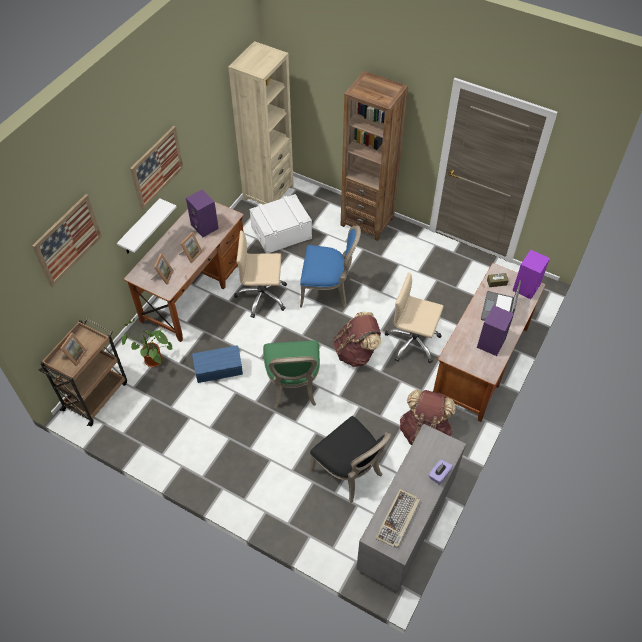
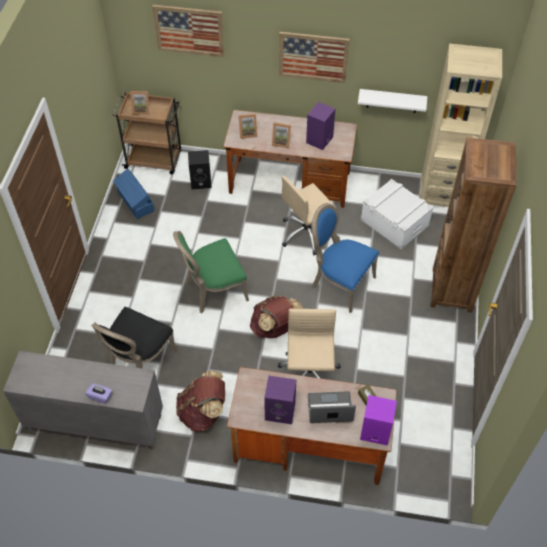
camera: 70 degrees right, 0 degrees up
(140, 228) = (273, 89): white shelf -> white shelf (392, 101)
(151, 360) = (201, 181): potted plant -> black speaker
(219, 370) = (210, 230): blue storage box -> blue storage box (135, 202)
(262, 297) = (306, 234): beige office chair -> beige office chair turned 105 degrees counterclockwise
(328, 290) = (340, 283): blue chair -> blue chair turned 135 degrees clockwise
(398, 520) = (45, 374): keyboard -> none

